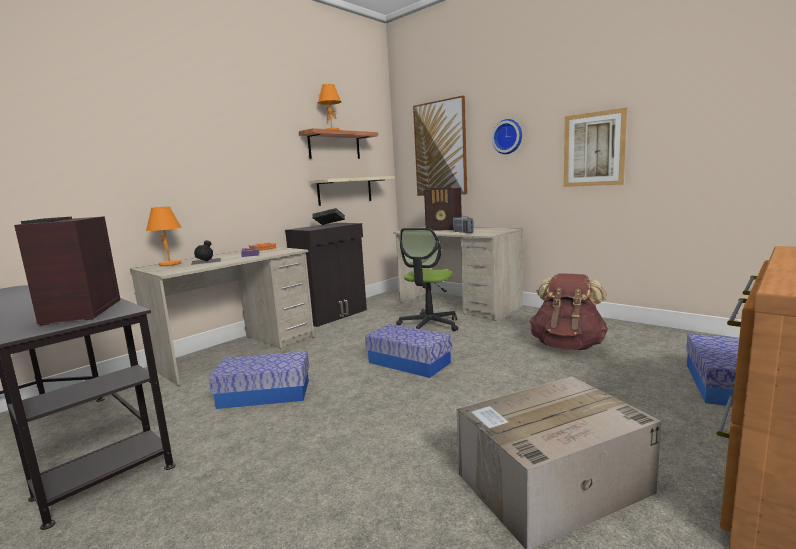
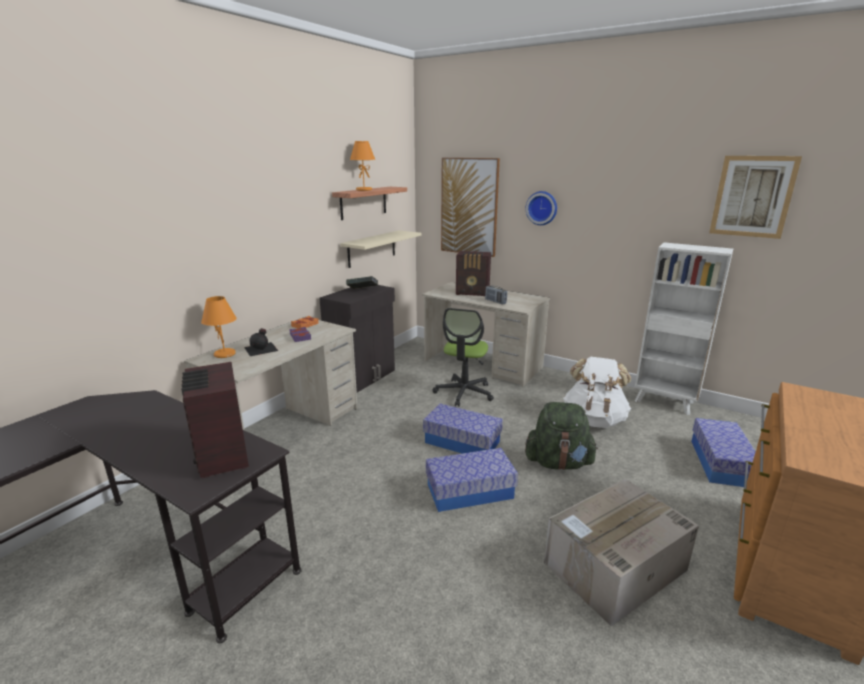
camera: 10 degrees left, 10 degrees up
(265, 394) = (343, 484): storage box -> storage box (470, 491)
(512, 381) = (558, 463): none -> green backpack
(567, 346) = (594, 420): brown backpack -> white backpack
(594, 149) = (624, 235): picture -> picture (752, 196)
(659, 332) = (665, 402): none -> white bookcase

